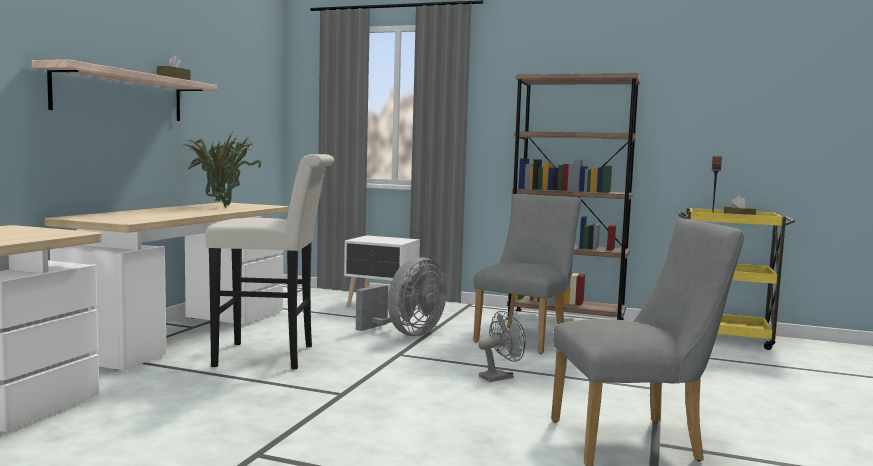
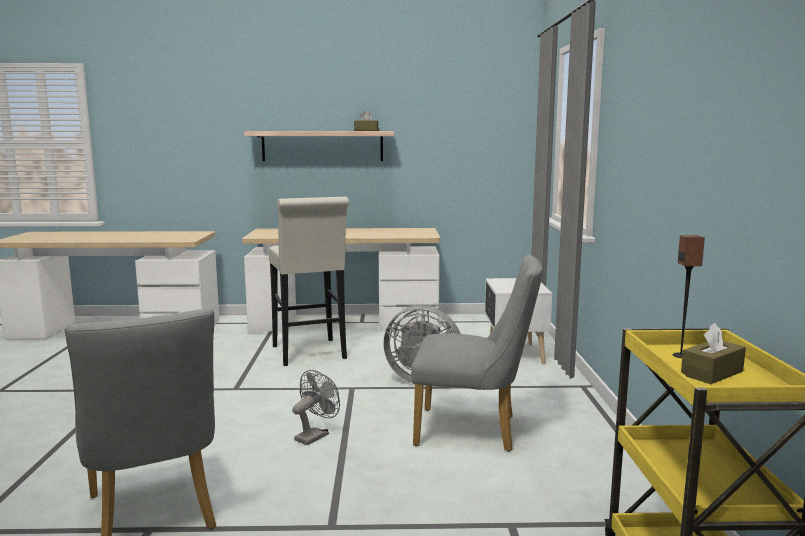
camera: 70 degrees right, 5 degrees up
(220, 207) = (385, 232): potted plant -> none
(500, 377) = (315, 435): grey fan -> grey fan turned 90 degrees counterclockwise
(565, 320) = (600, 445): brown bookcase -> none

